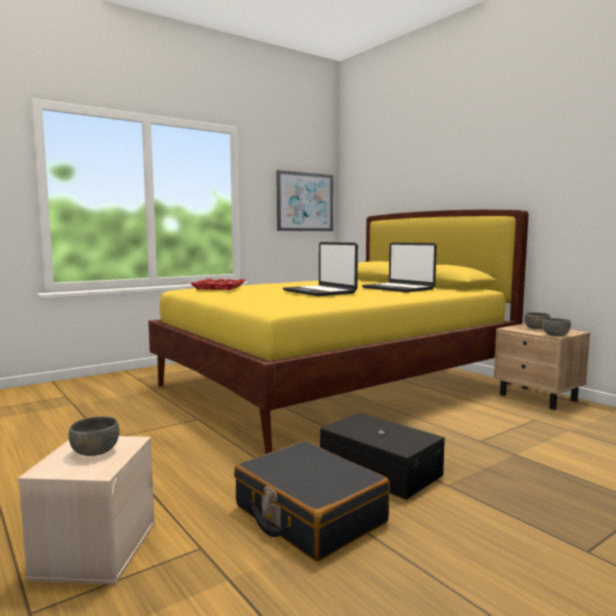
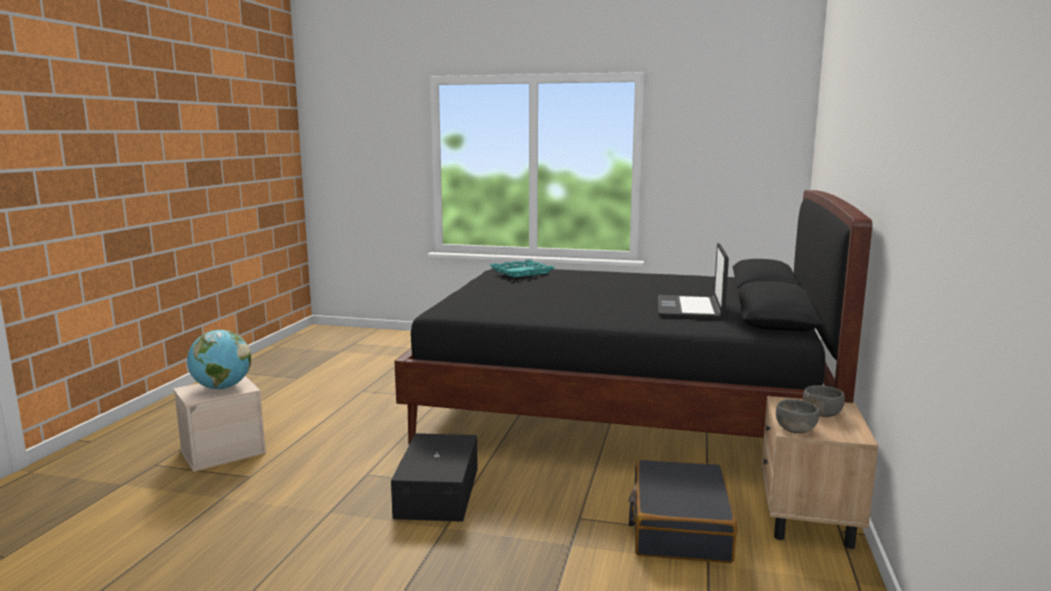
camera: 50 degrees right, 5 degrees up
(95, 451) = (222, 388): grey bowl -> globe
(219, 287) = (521, 272): red tray -> turquoise tray
(305, 202) = (746, 162): picture -> none
(309, 515) = (326, 492): black suitcase -> black suitcase (679, 527)
(320, 292) = (576, 296): laptop -> none
(336, 384) = (622, 410): yellow bed -> black bed

